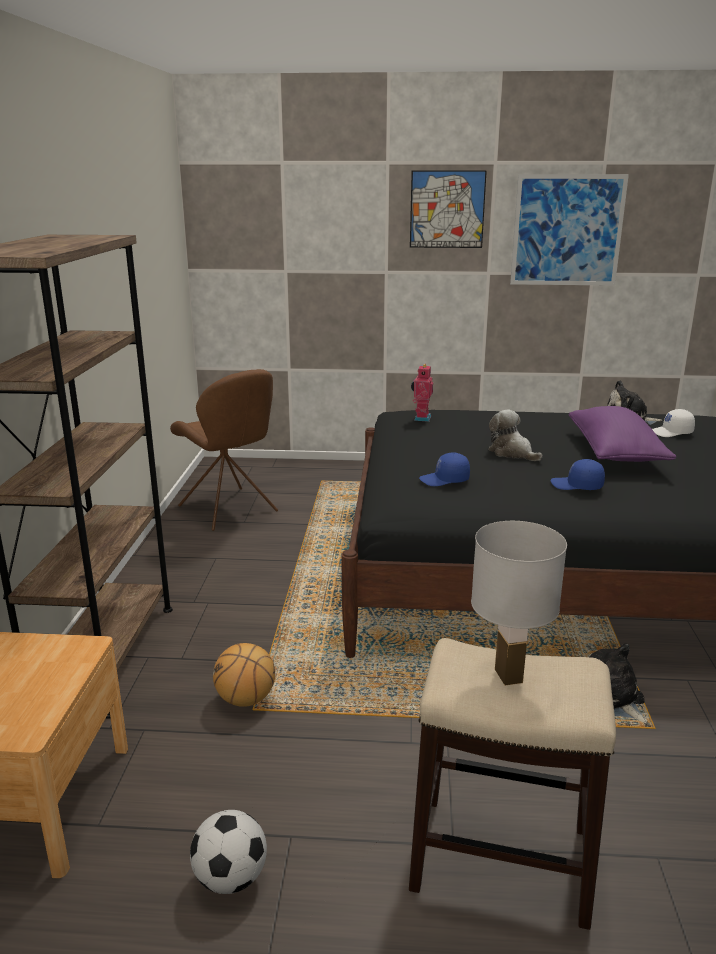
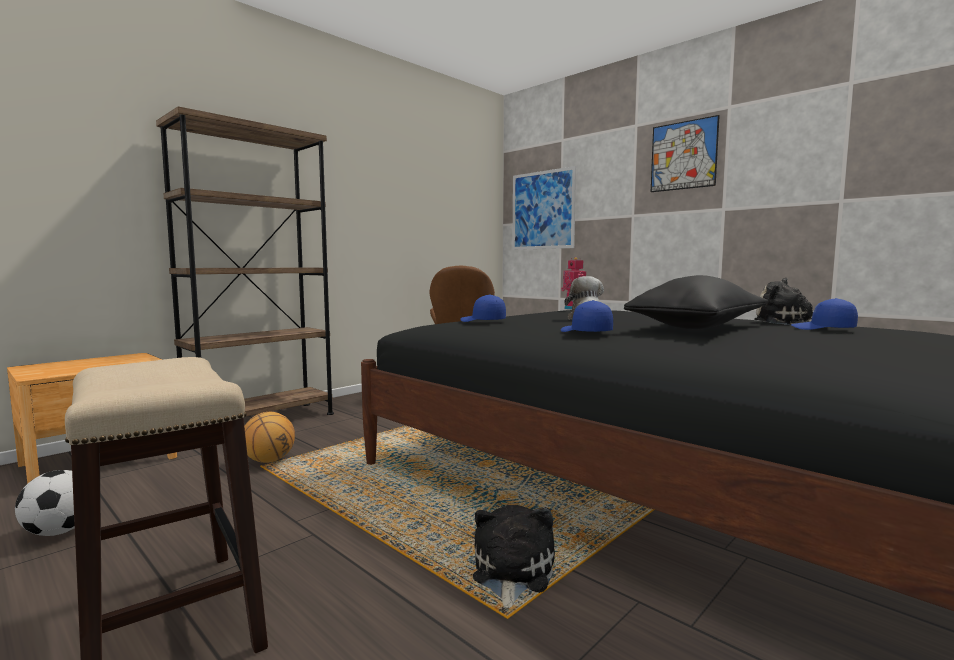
camera: 40 degrees right, 15 degrees down
(507, 675) = (156, 375): white table lamp -> none
(567, 230) = (806, 158): picture -> picture (542, 210)
(615, 453) = (698, 328): purple pillow -> black pillow
(671, 432) = (823, 329): white cap -> blue cap

